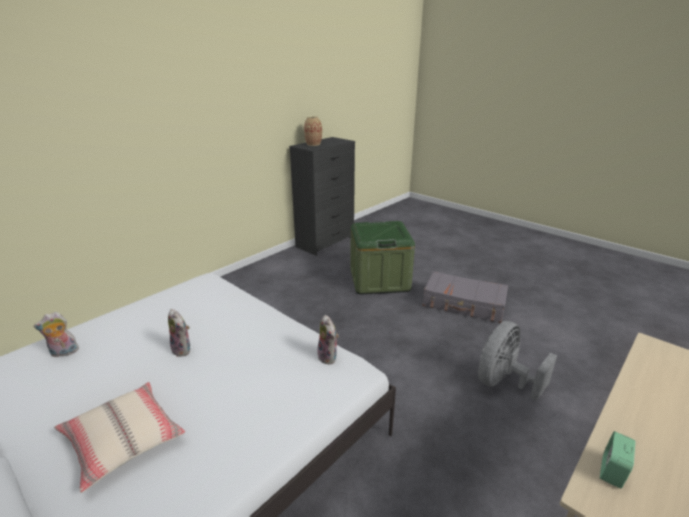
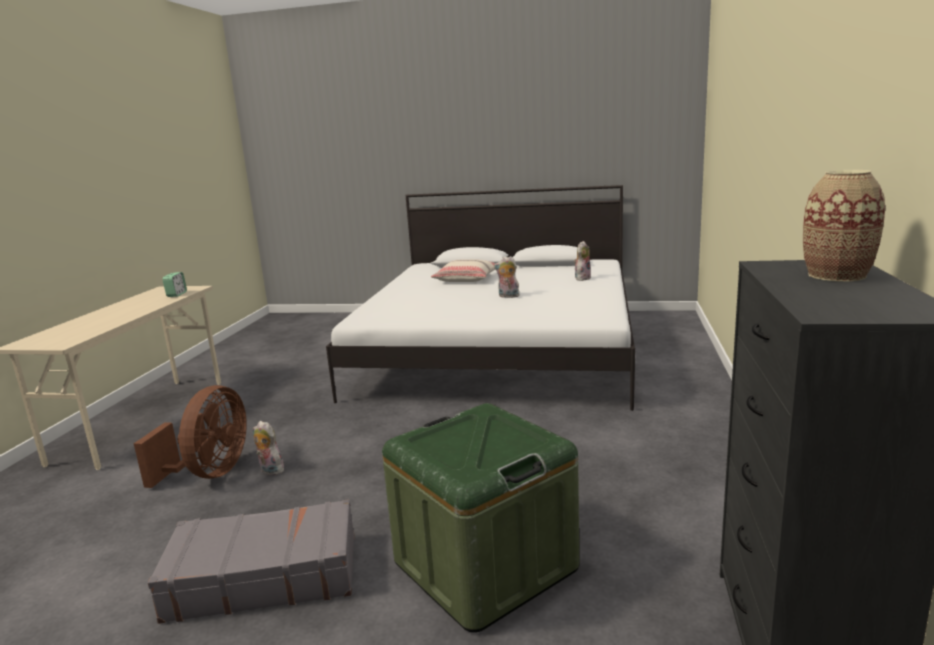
camera: 150 degrees right, 10 degrees down
(329, 357) = (387, 319): plush toy -> plush toy (269, 470)
(503, 382) = (210, 473): grey fan -> brown fan

